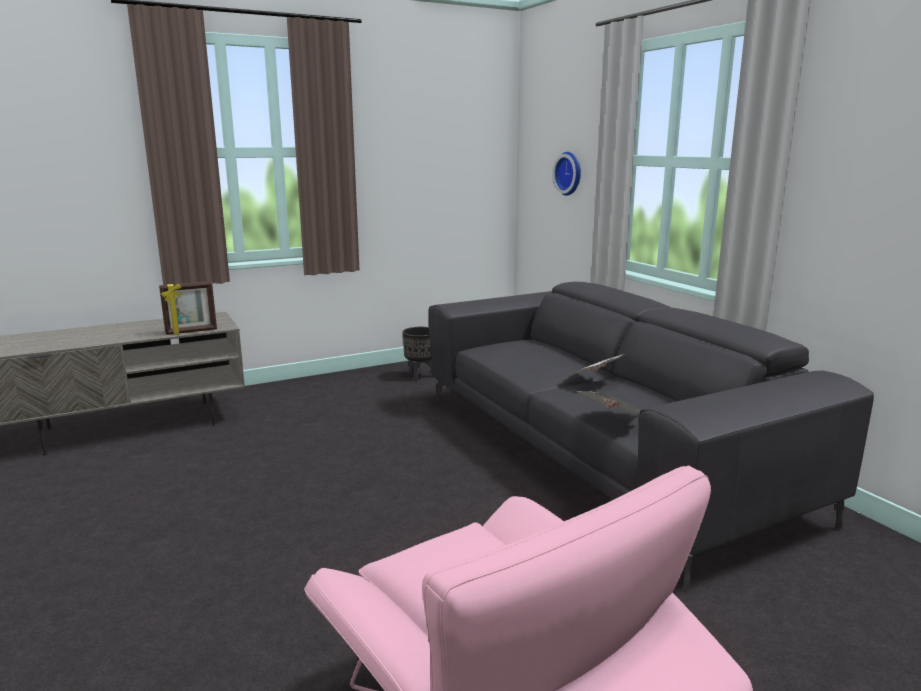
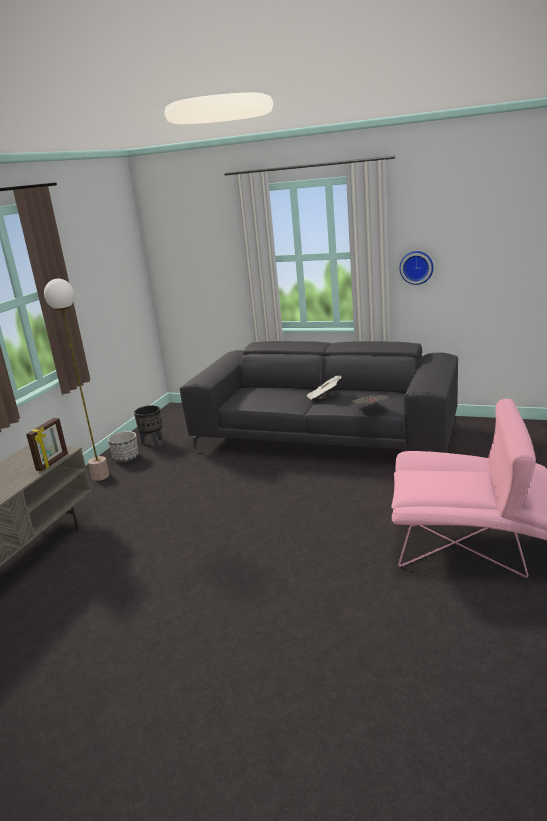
camera: 40 degrees left, 5 degrees up
(323, 387) = (100, 476): none -> floor lamp
(373, 380) = (126, 458): none -> planter
(570, 173) = (209, 272): wall clock -> wall clock (416, 267)

